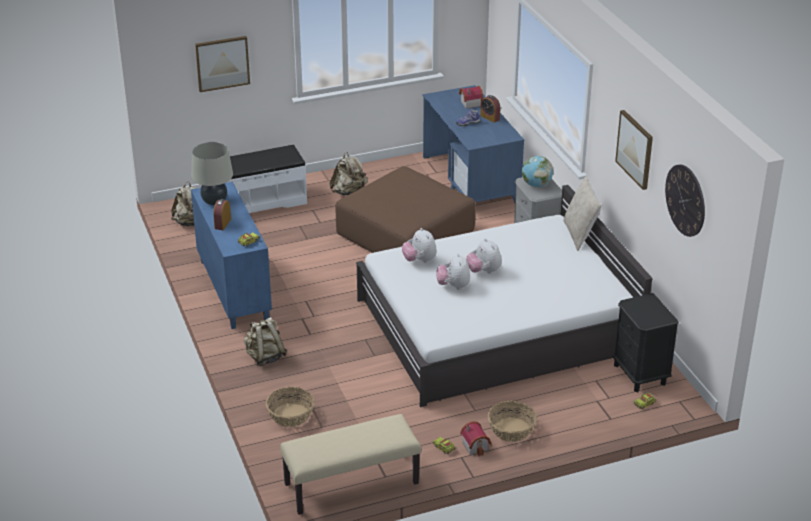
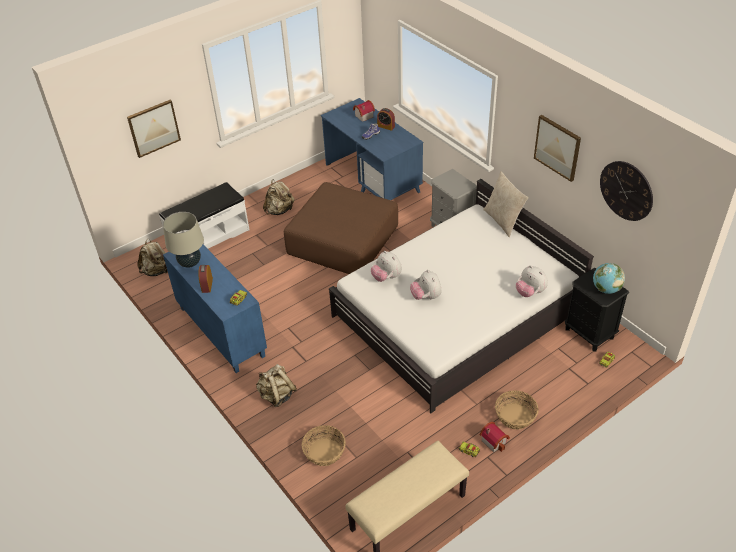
camera: 15 degrees left, 10 degrees up
(484, 271) = (444, 275): plush toy -> plush toy (530, 292)
(536, 185) = (450, 182): globe -> globe (606, 289)

